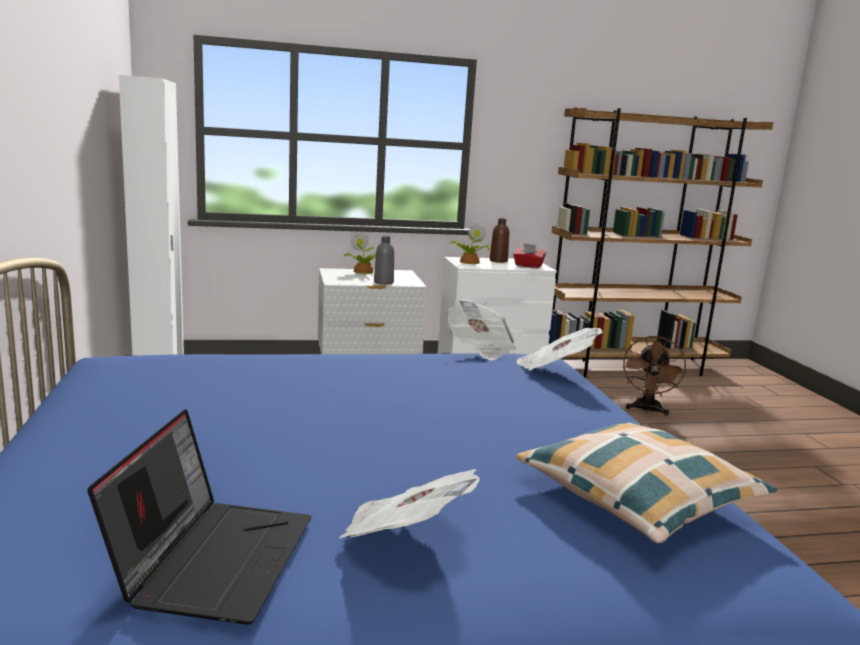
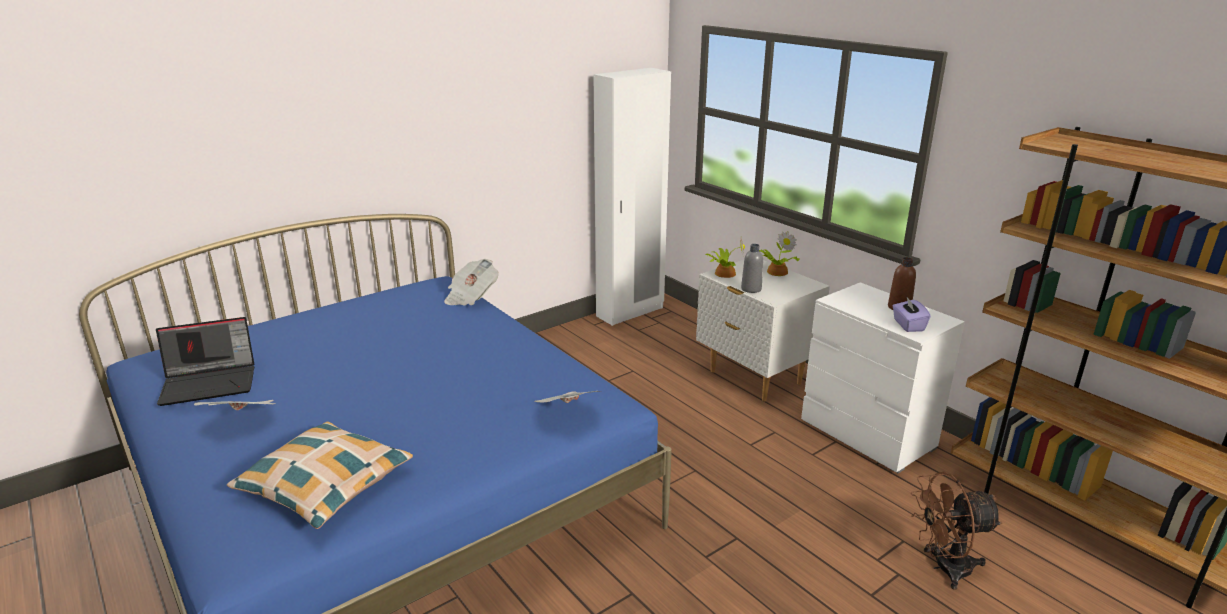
camera: 65 degrees right, 10 degrees up
(468, 262) = (857, 296): potted plant -> potted plant (724, 273)
(479, 348) = (587, 372): newspaper -> newspaper (471, 297)
(528, 266) = (908, 325): red tissue box -> purple tissue box

